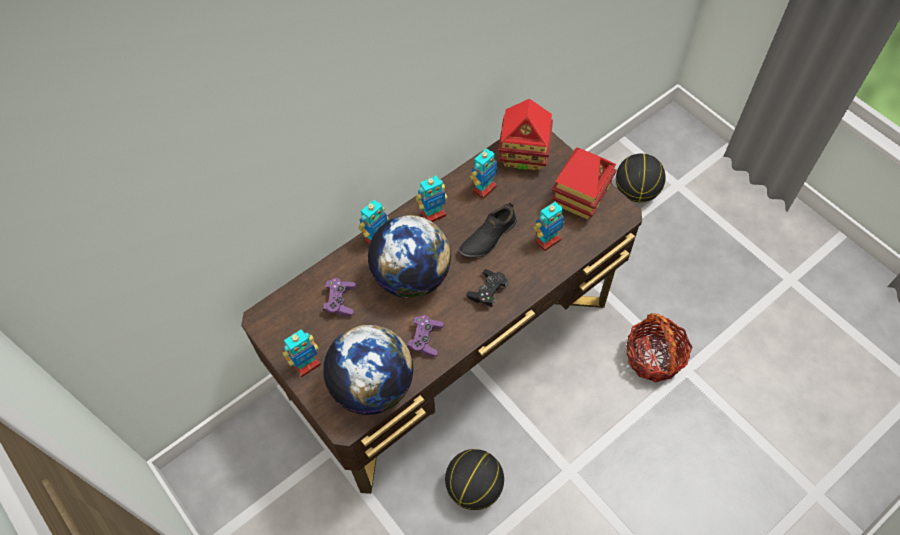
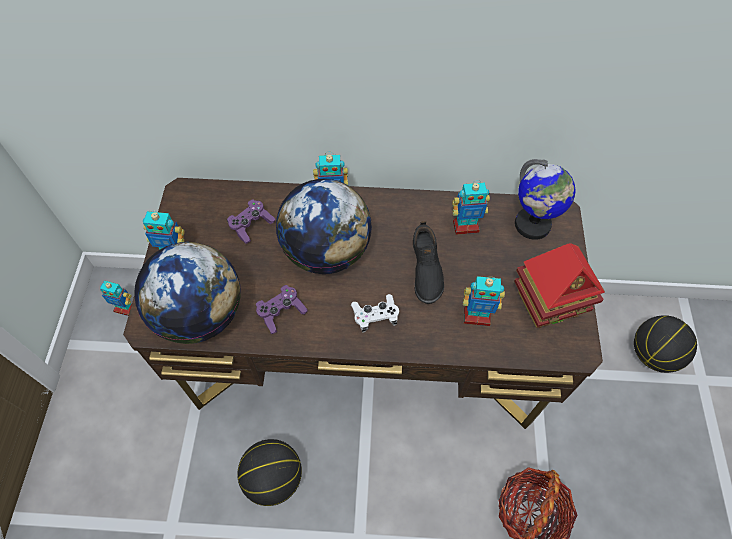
camera: 40 degrees right, 0 degrees up
(433, 214) = (398, 214): toy robot -> toy robot (125, 308)
(487, 237) = (425, 269): black shoe -> black shoe turned 90 degrees counterclockwise
(487, 291) = (375, 316): black game controller -> white game controller
(524, 156) = (532, 225): toy house -> globe

